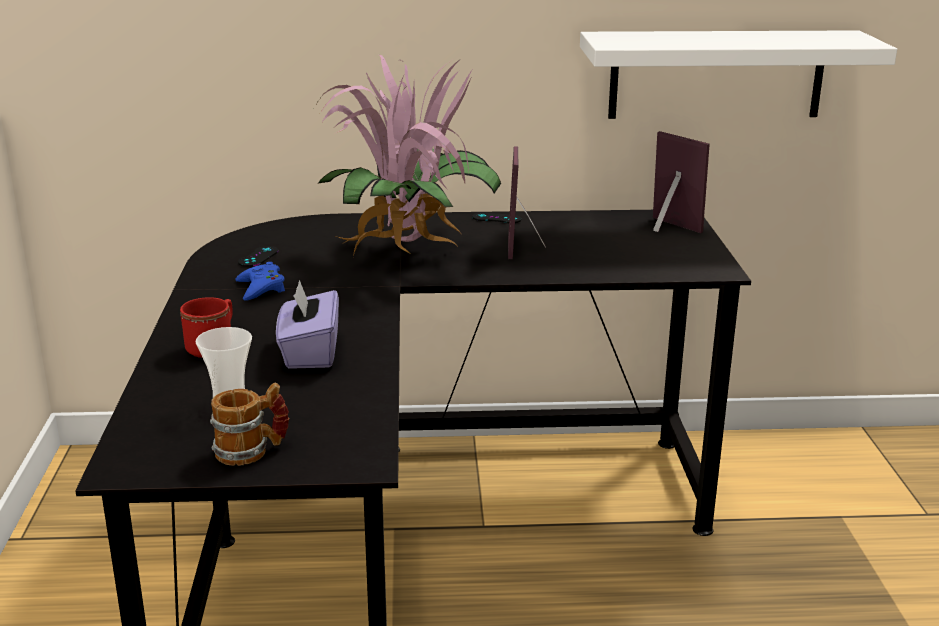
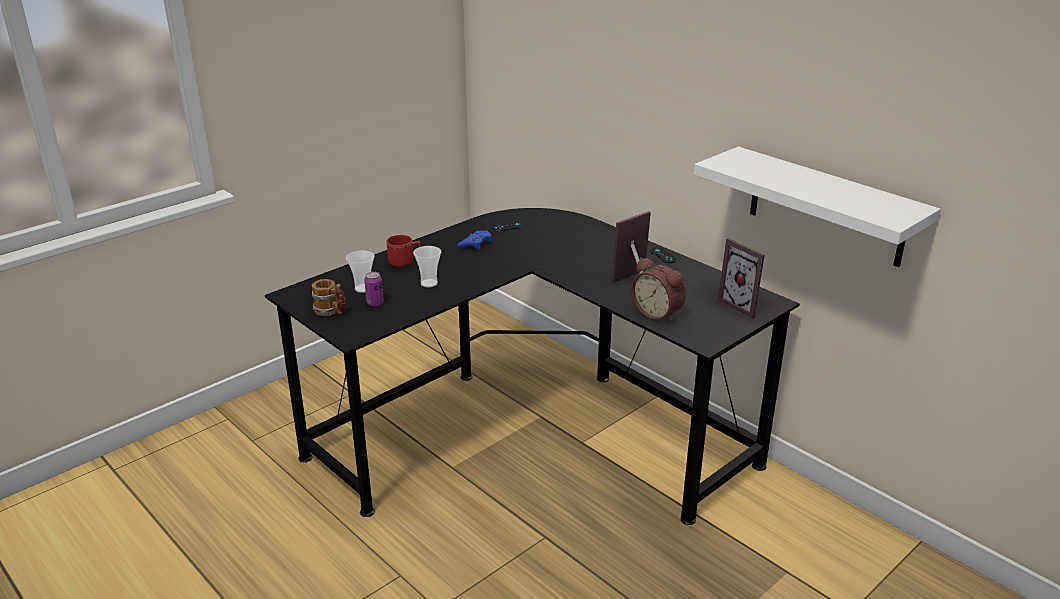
camera: 50 degrees right, 5 degrees up
(292, 408) = (375, 303): none -> can
(310, 353) = (429, 283): purple tissue box -> cup
(409, 257) = (569, 257): potted plant -> none
(621, 266) = (658, 313): none -> alarm clock
(667, 228) = (743, 305): picture frame -> picture frame turned 135 degrees clockwise

